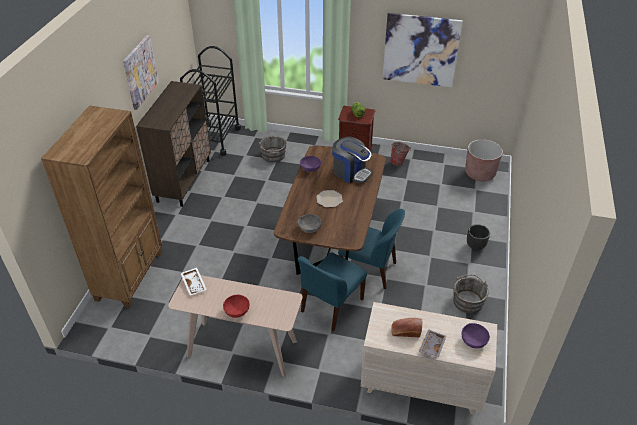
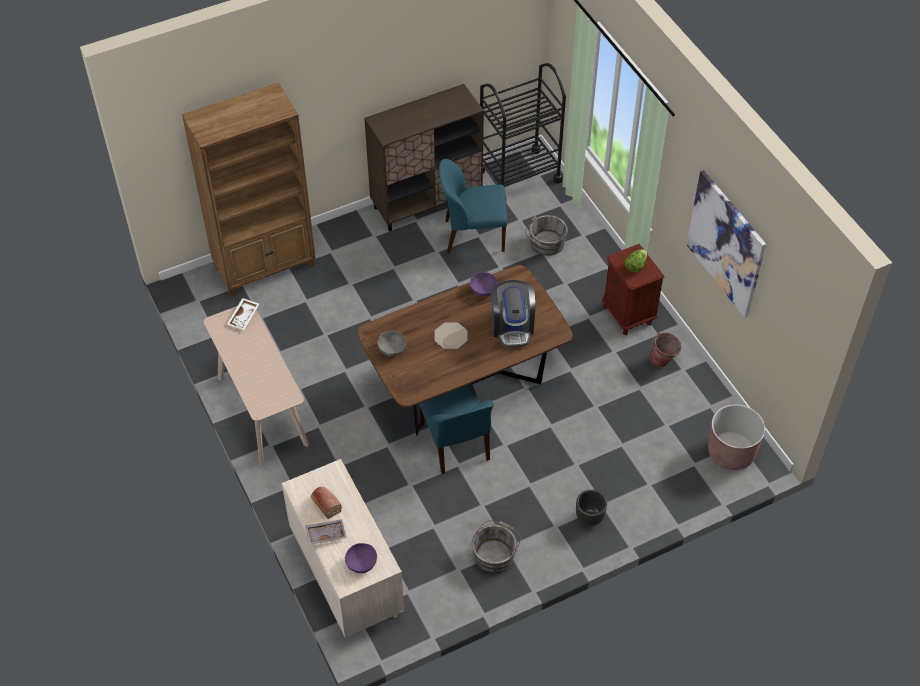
camera: 50 degrees right, 10 degrees up
(140, 72) = (398, 63): picture -> none
(236, 311) = (241, 369): red bowl -> none
(331, 306) = (375, 443): blue chair -> blue chair (472, 235)

